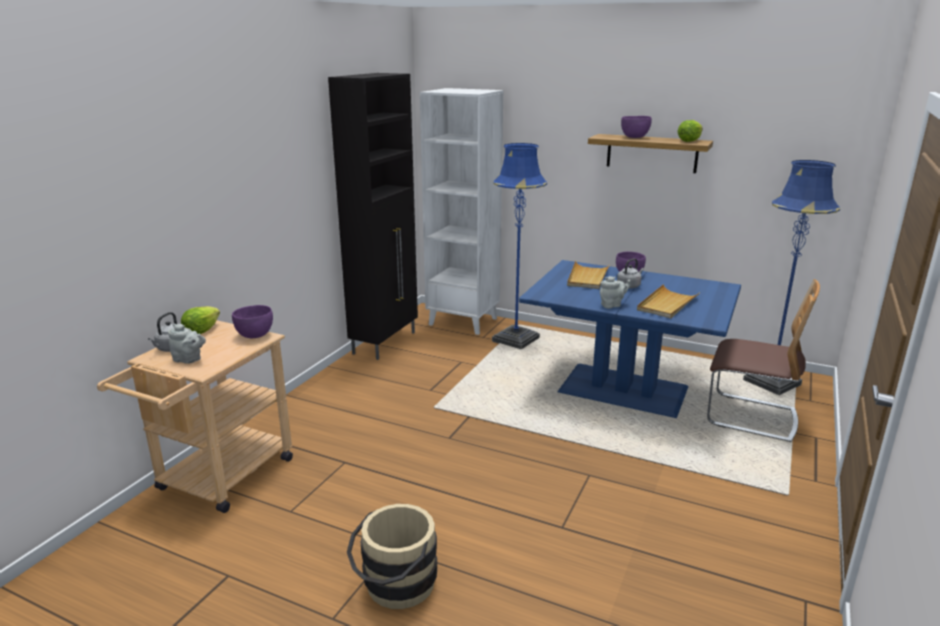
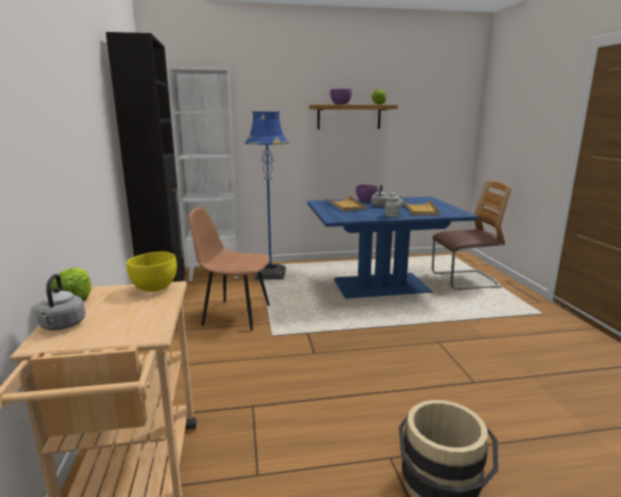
camera: 35 degrees left, 5 degrees down
(189, 360) = (111, 329): grey teapot -> none
(255, 335) = (155, 288): purple bowl -> yellow bowl
(427, 375) = (235, 315): none -> brown chair
(772, 382) = (447, 261): blue floor lamp -> none

